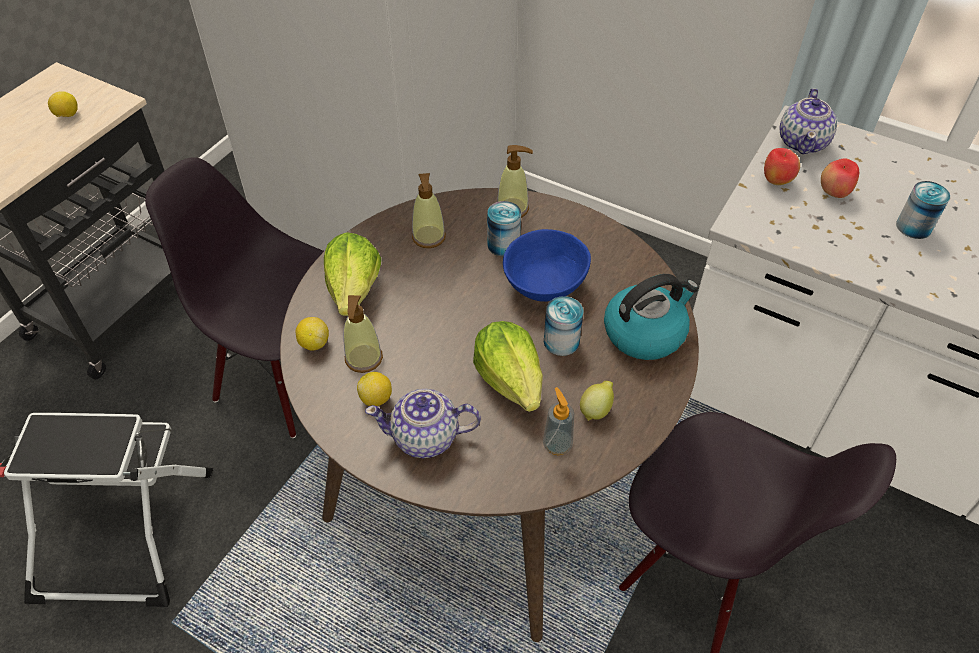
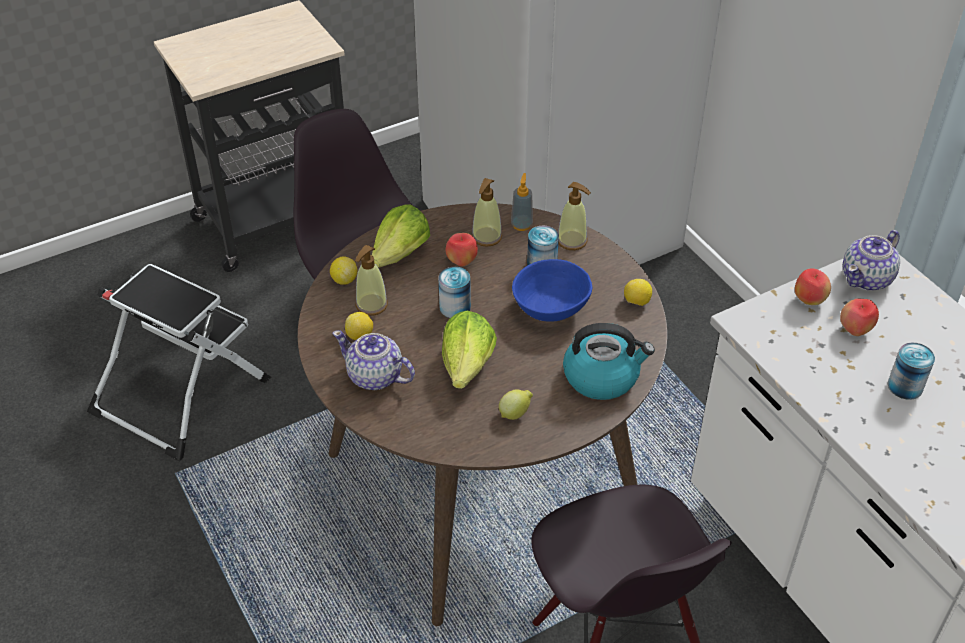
camera: 30 degrees right, 5 degrees down
(67, 115) = (280, 46): lemon -> lemon (636, 302)
(423, 273) = (462, 262): none -> apple
(557, 444) = (466, 423): soap dispenser -> soap dispenser (521, 225)
(561, 341) = (529, 355): can -> can (455, 307)

